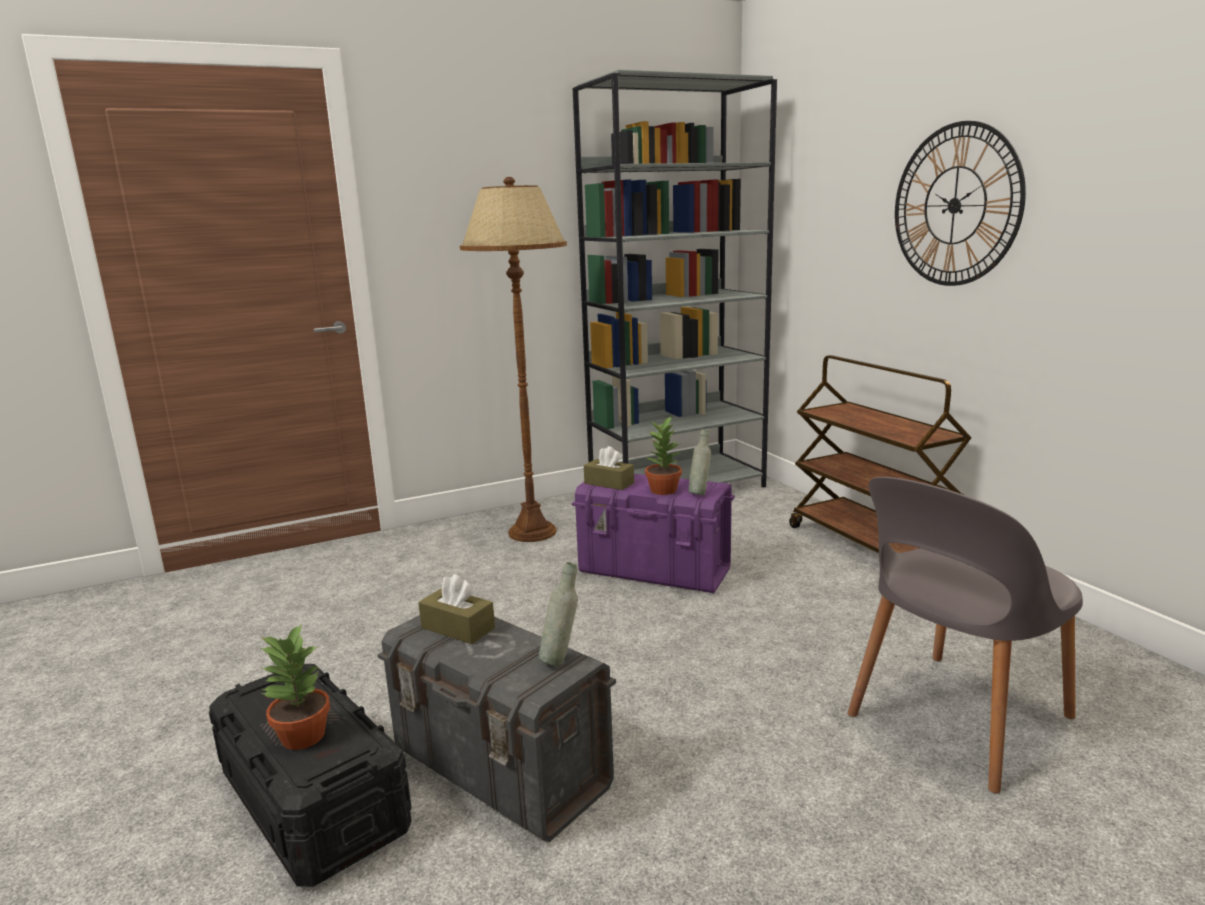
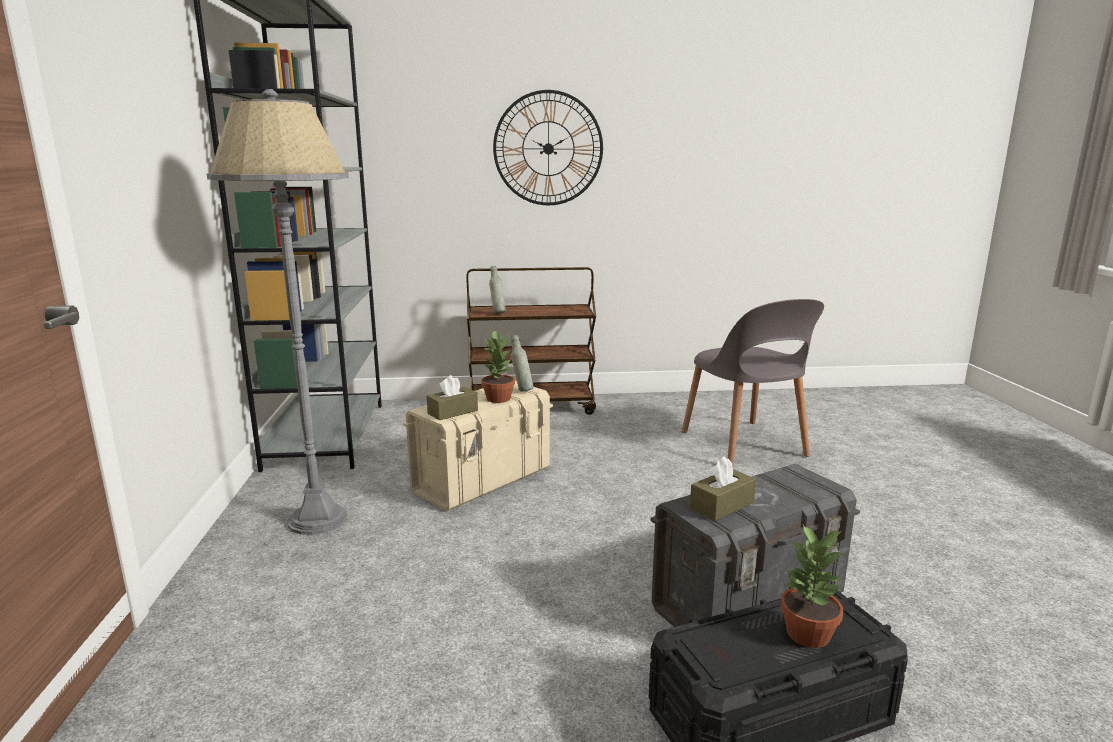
camera: 70 degrees left, 0 degrees up
(533, 532) = (318, 519): brown floor lamp -> grey floor lamp
(561, 659) = (787, 475): grey bottle -> grey bottle (497, 312)
(655, 570) = (483, 480): purple storage box -> beige storage box

